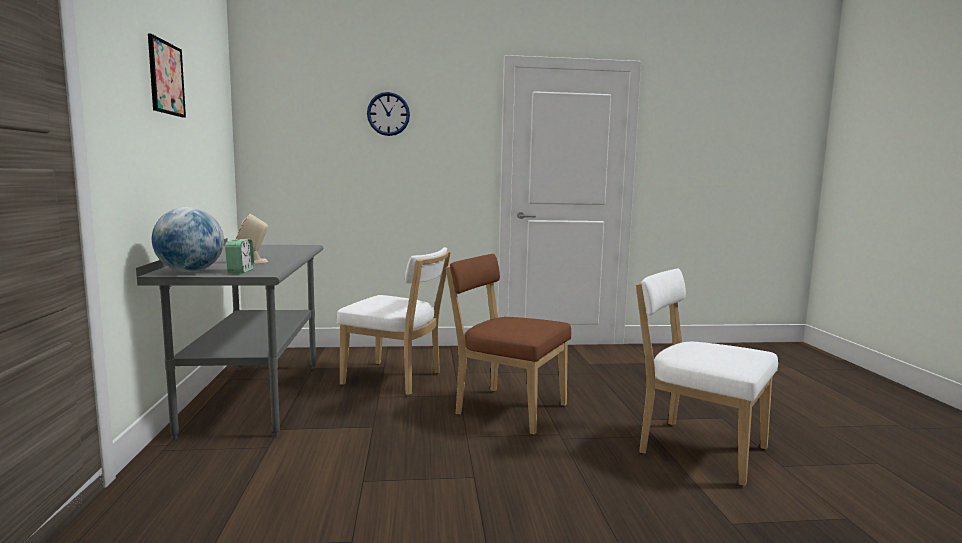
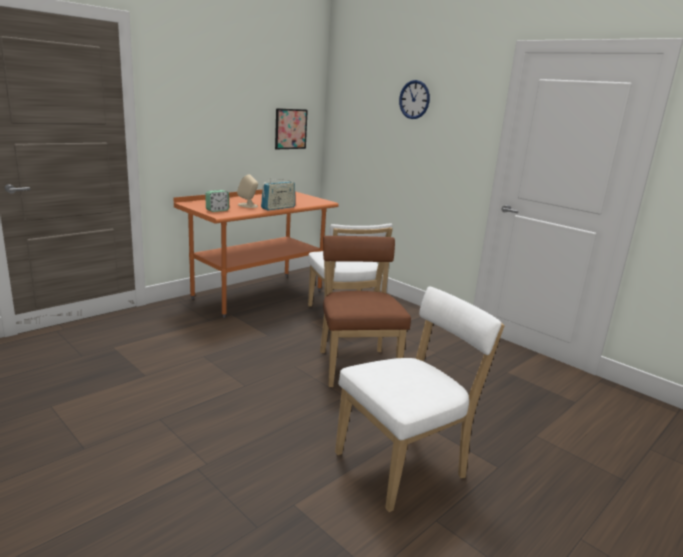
camera: 50 degrees right, 10 degrees up
(166, 78) = (228, 81): picture -> picture (290, 129)
(190, 271) = (199, 205): globe -> none
(254, 397) = (258, 294): grey desk -> orange desk
(292, 257) = (278, 208): none -> radio
(696, 449) = (405, 464): white chair -> white chair turned 60 degrees clockwise

